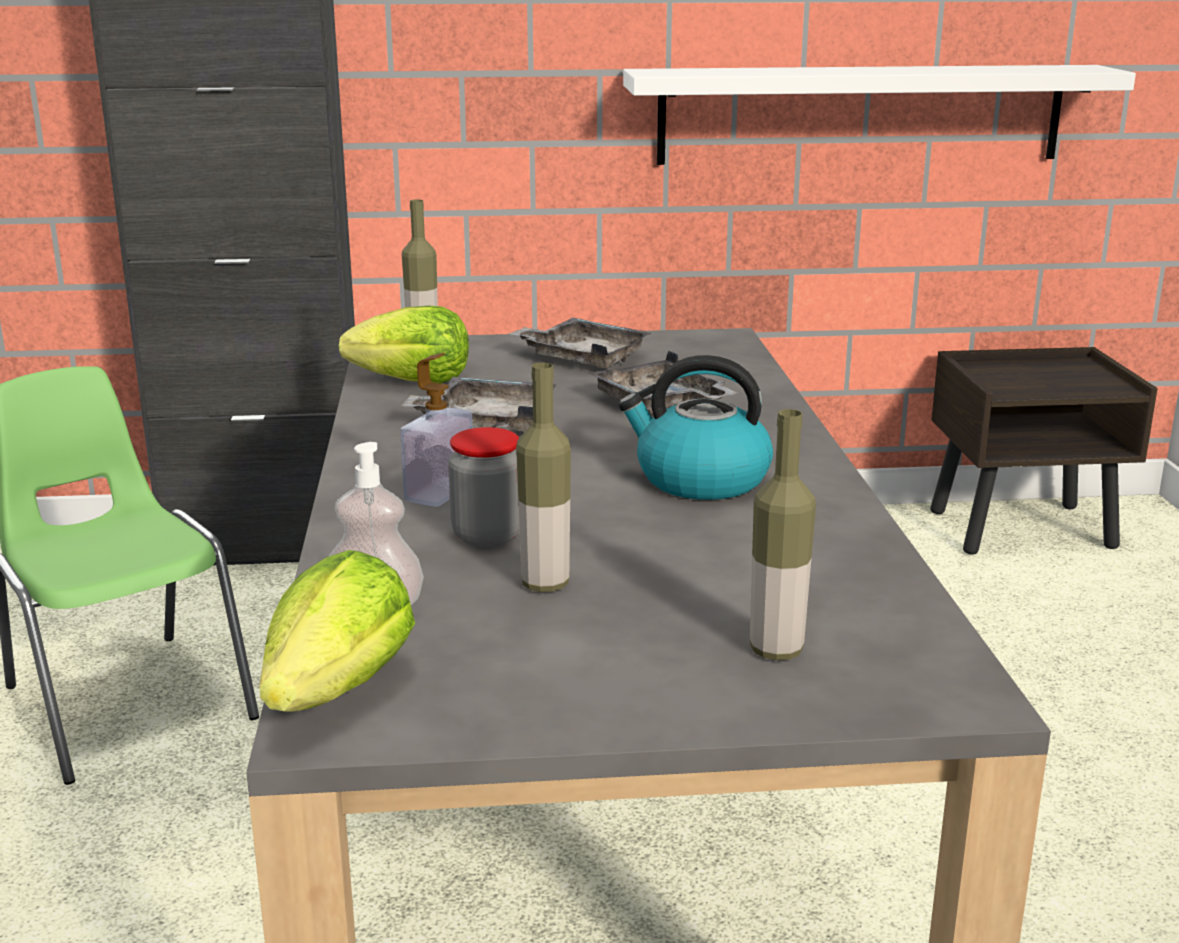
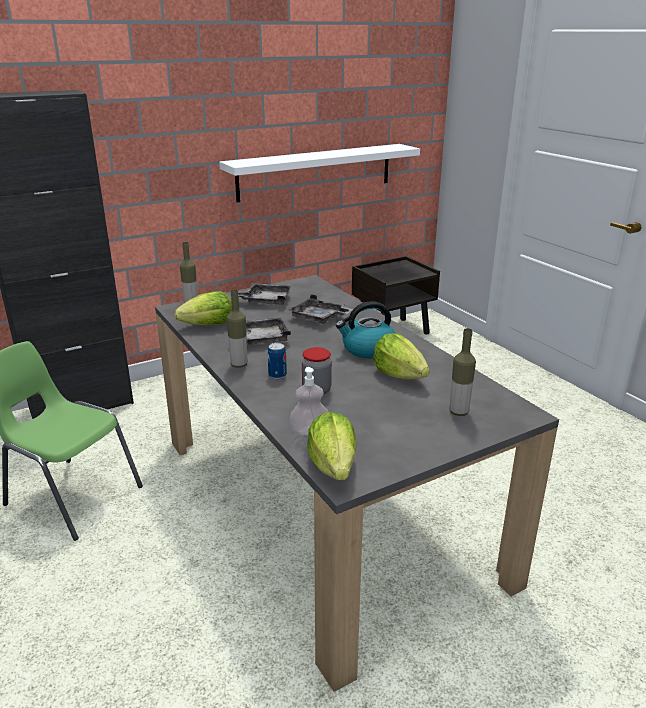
camera: 25 degrees left, 5 degrees up
(439, 492) = (277, 375): soap dispenser -> can
(545, 584) = (359, 406): bottle -> bottle (239, 365)
(716, 543) = (399, 375): none -> lettuce

